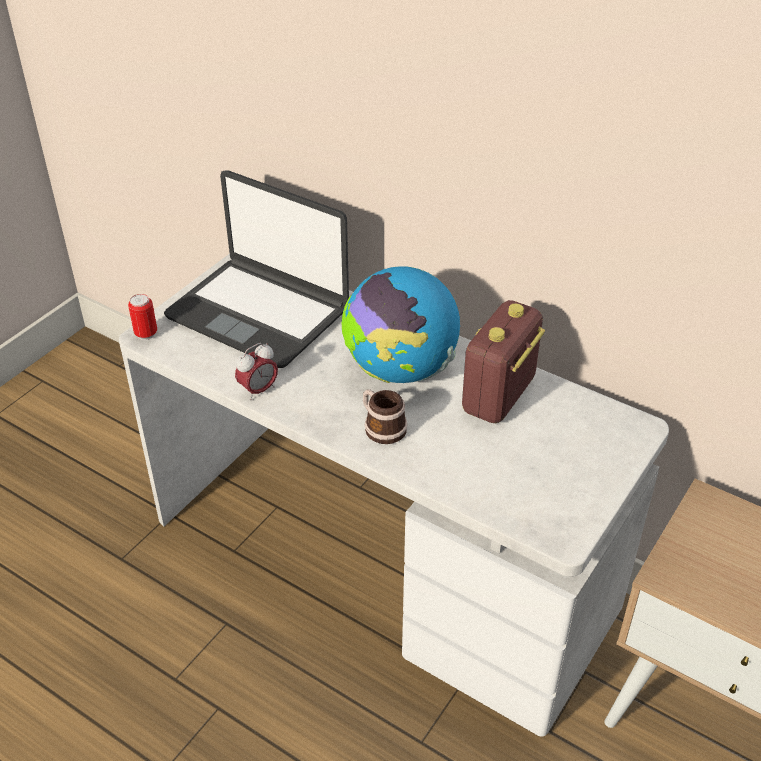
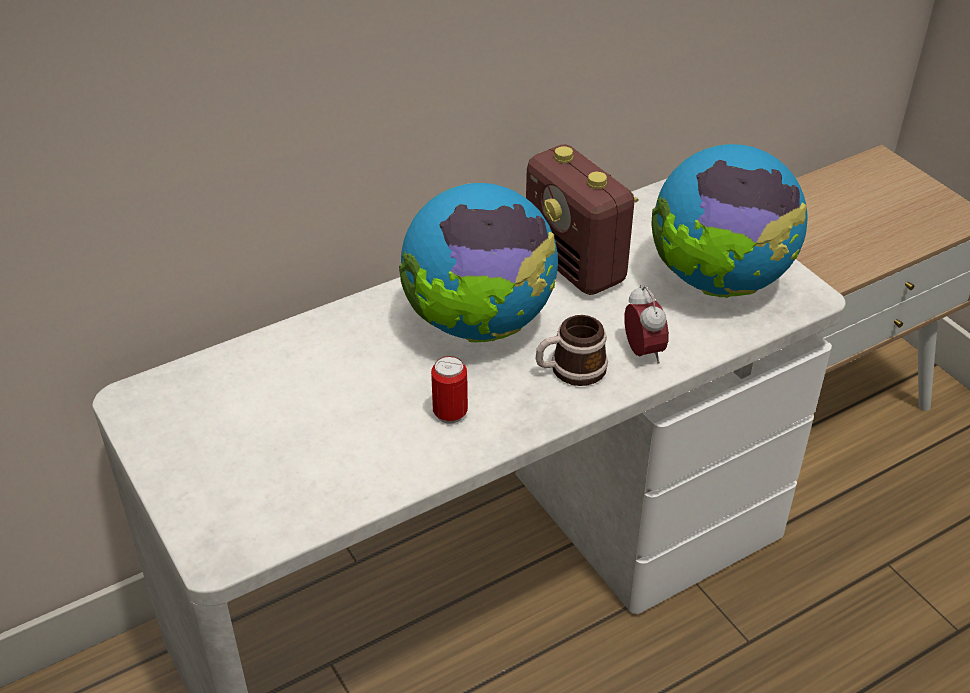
camera: 65 degrees left, 0 degrees up
(146, 334) = (215, 552): can -> can (450, 413)
(258, 390) = (431, 461): alarm clock -> alarm clock (643, 352)
(259, 312) = (266, 415): laptop -> none
(541, 479) = (719, 281): none -> globe

